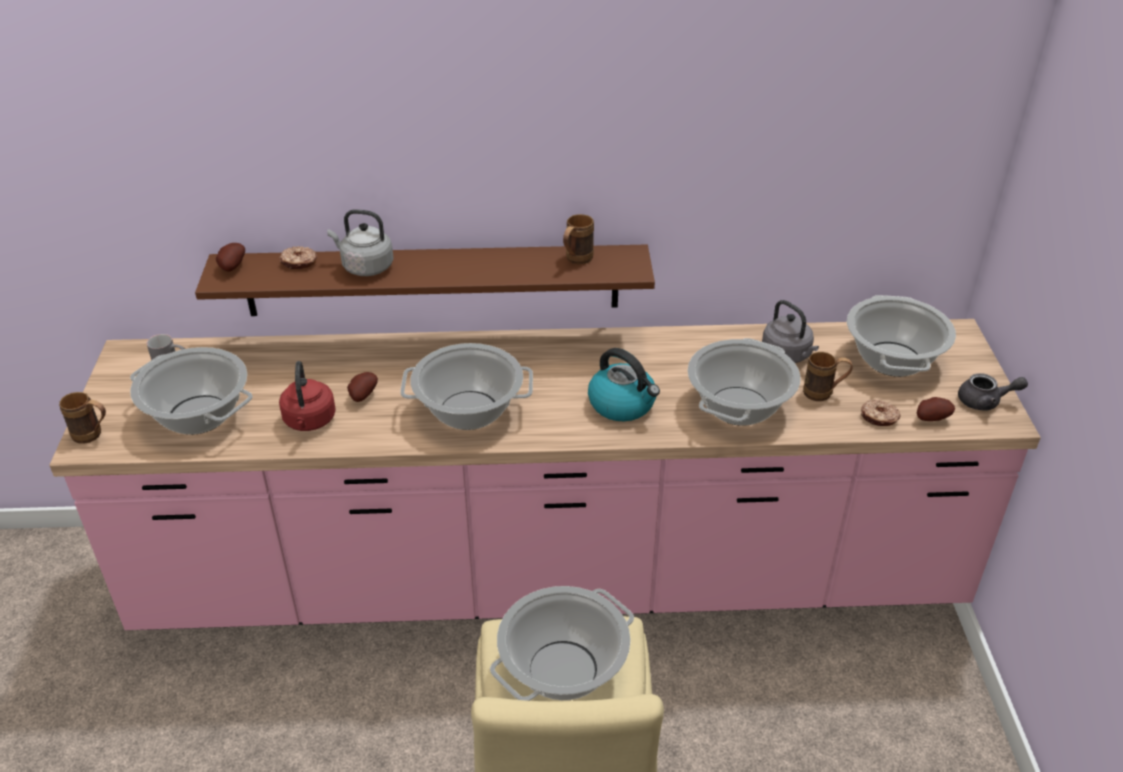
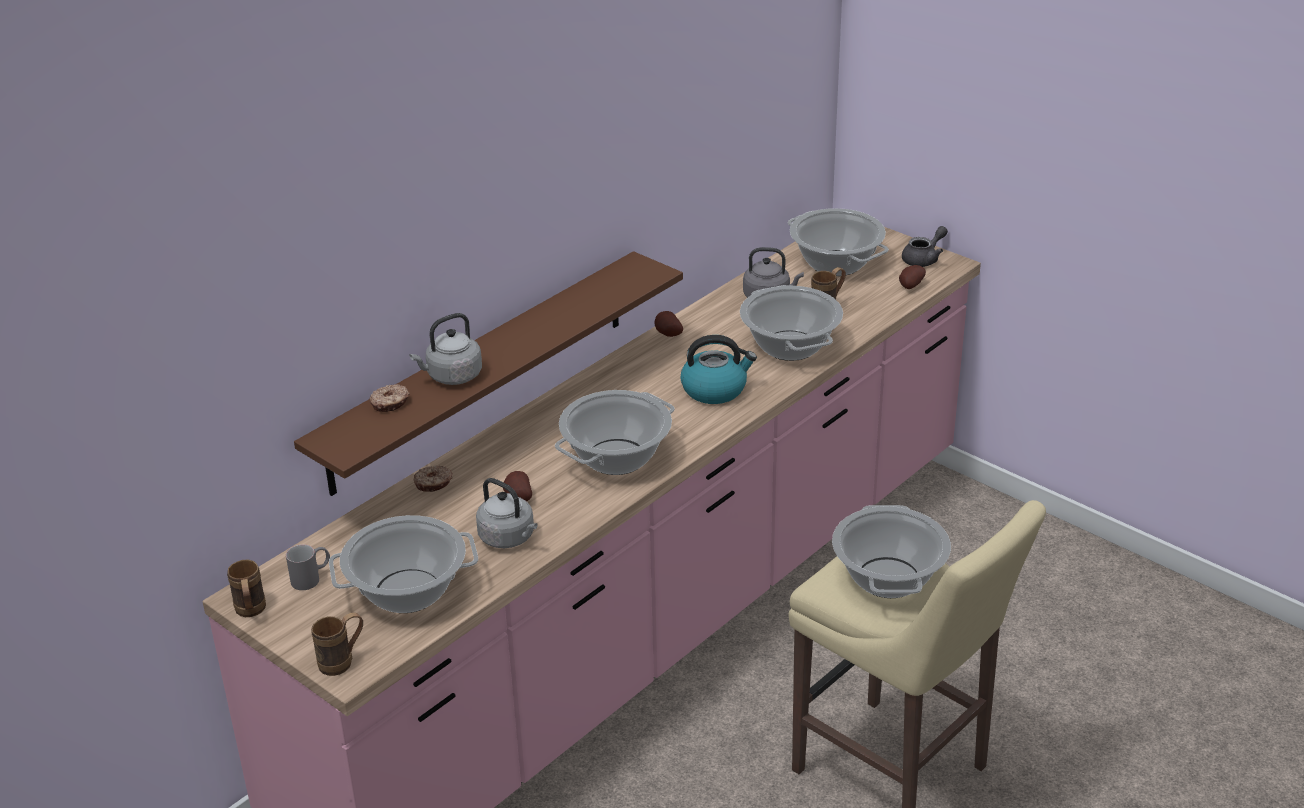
camera: 45 degrees left, 5 degrees down
(231, 267) = (337, 438): potato -> potato (667, 334)
(309, 421) = (509, 538): red kettle -> grey kettle
(575, 260) = (604, 287): brown mug -> brown mug (250, 612)
(879, 418) = (881, 303): donut -> donut (433, 483)

